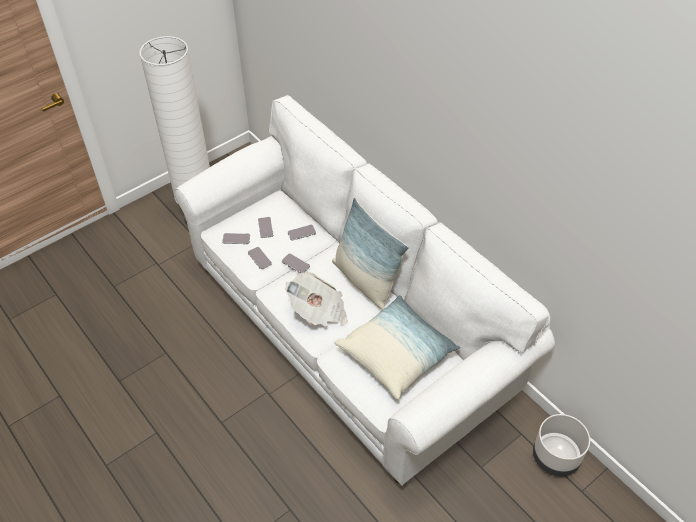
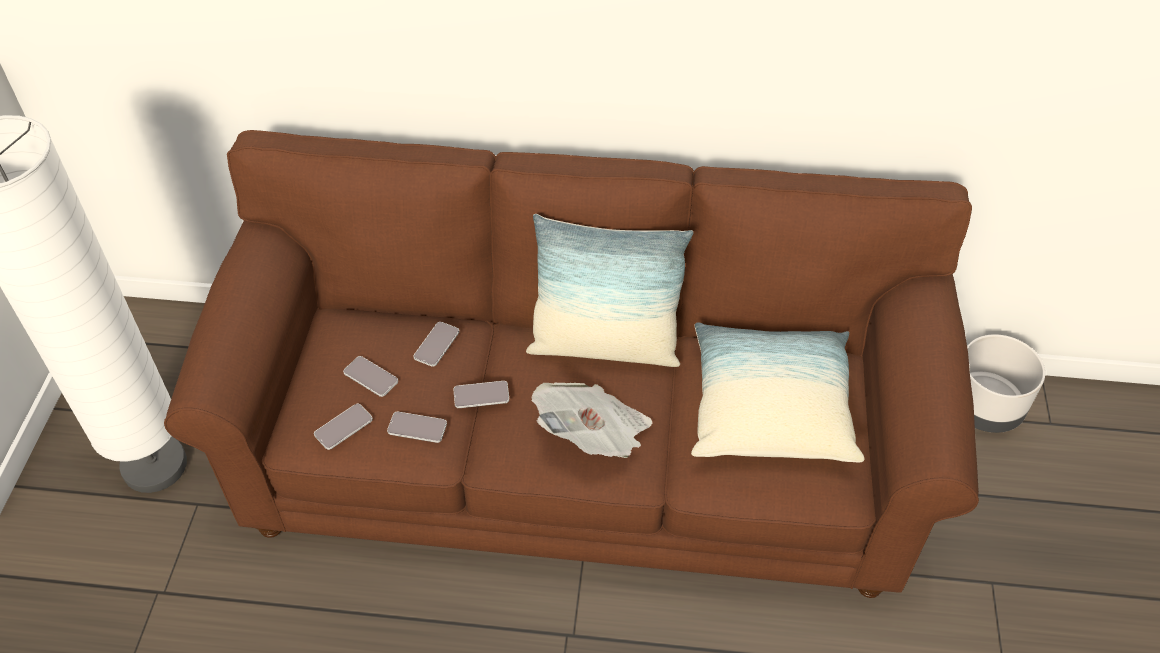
camera: 45 degrees left, 0 degrees up
(349, 331) = (580, 455): white sofa -> brown sofa

